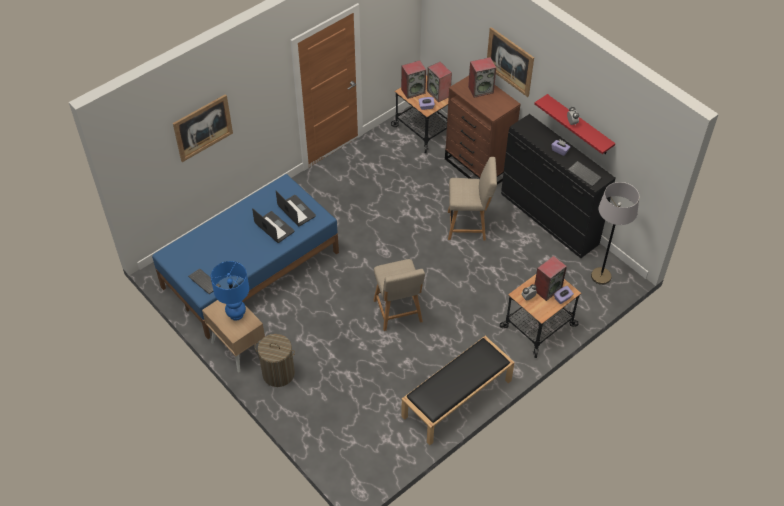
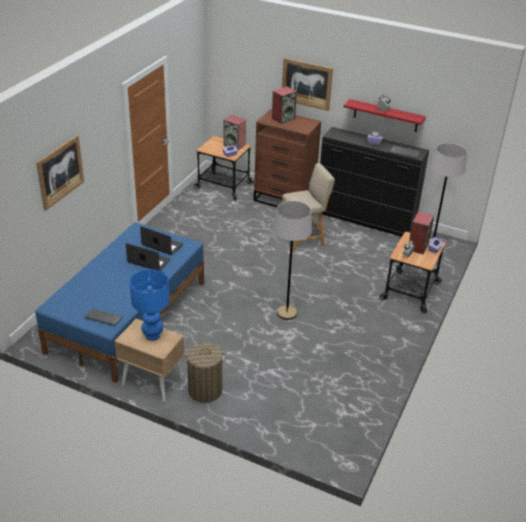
camera: 25 degrees left, 15 degrees down
(398, 313) = (287, 313): beige chair -> grey floor lamp
(413, 91) = (212, 147): speaker -> none
(456, 399) = (382, 362): black bench -> none

